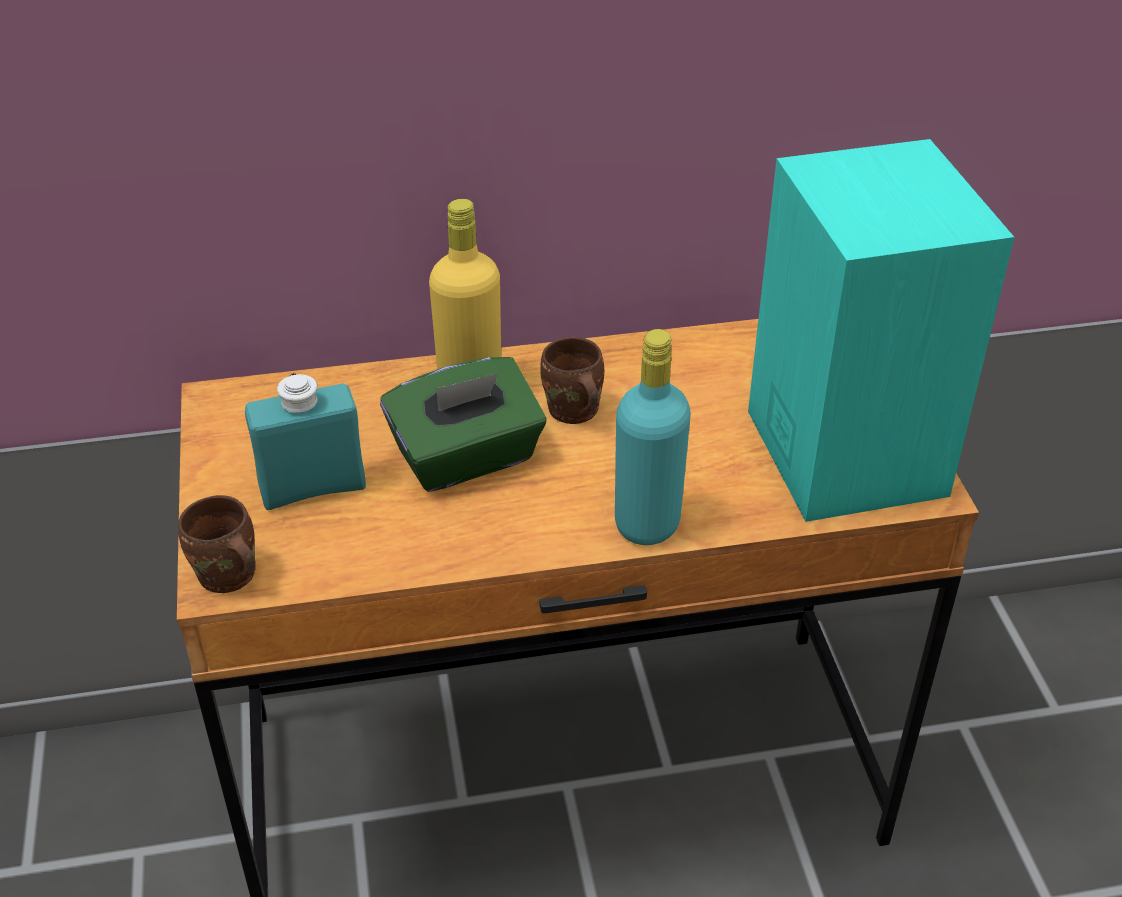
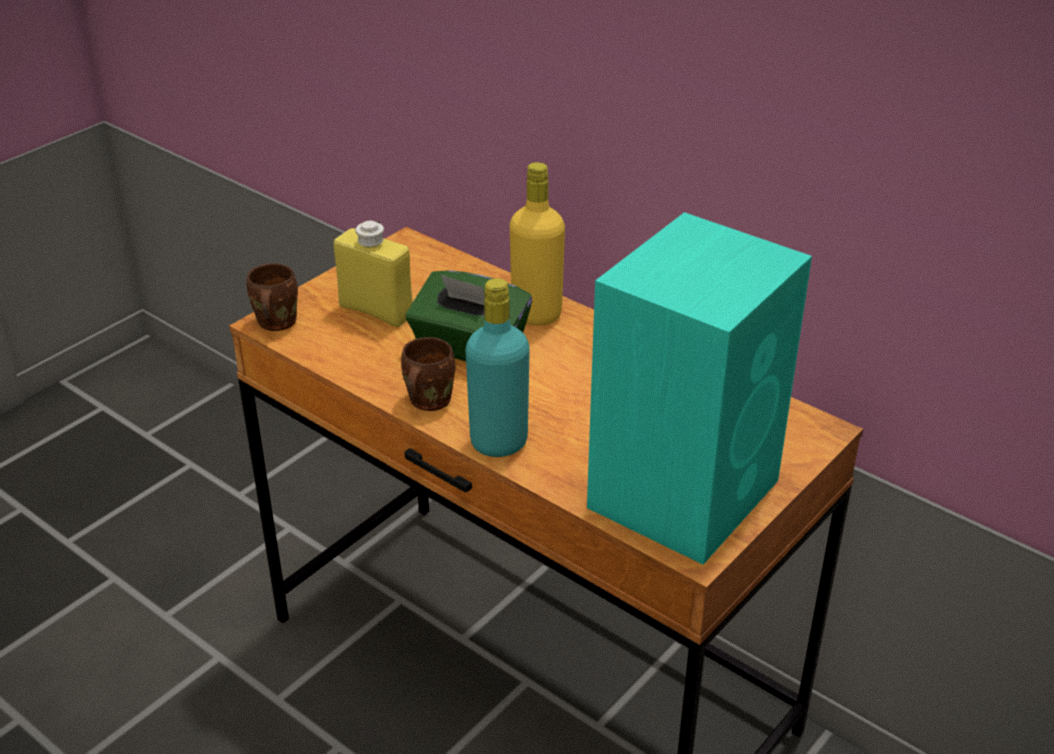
camera: 50 degrees right, 5 degrees down
(313, 488) = (376, 311): turquoise bottle -> yellow bottle
(572, 413) = (563, 363): brown mug -> brown mug (426, 401)

